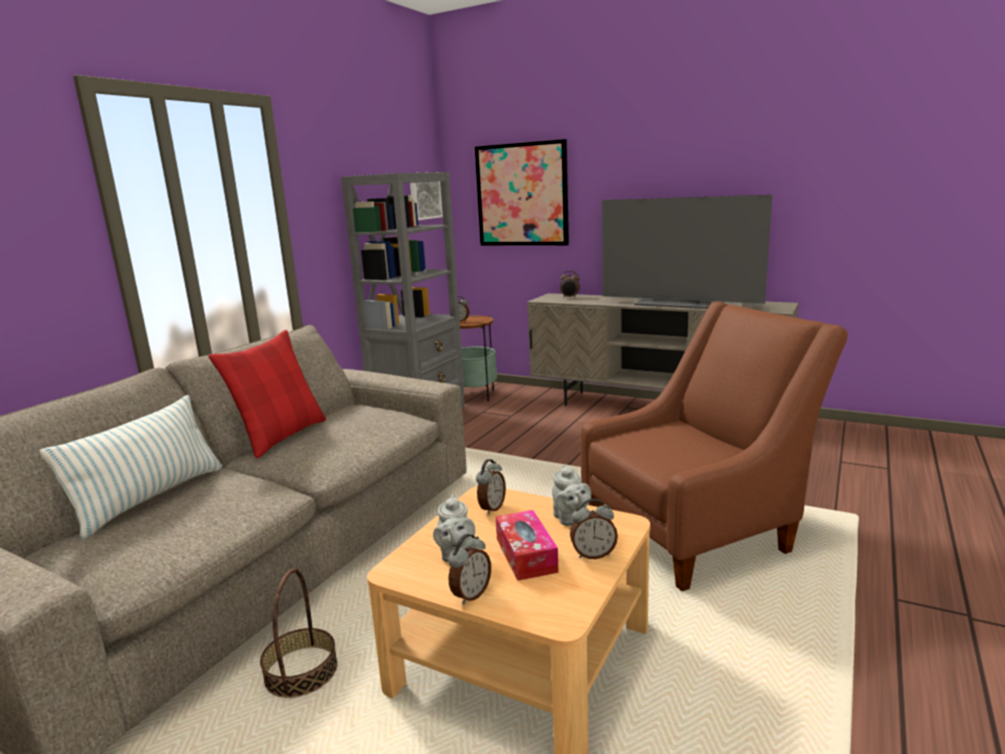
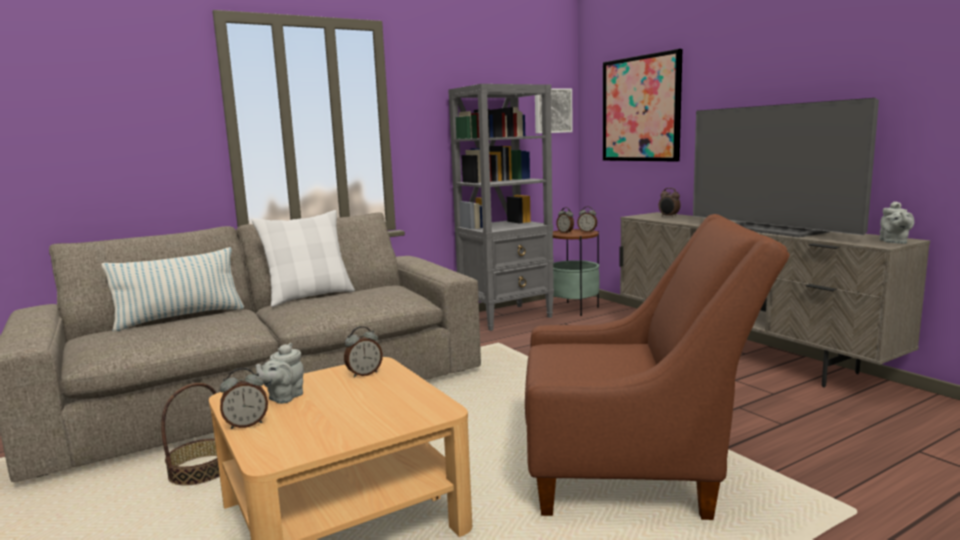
camera: 30 degrees right, 5 degrees down
(281, 436) = (309, 296): red pillow -> white pillow
(526, 555) = (328, 411): tissue box -> none
(571, 520) = (404, 397): grey teapot -> grey teapot (894, 242)
(593, 554) = (374, 425): alarm clock -> alarm clock (587, 231)

